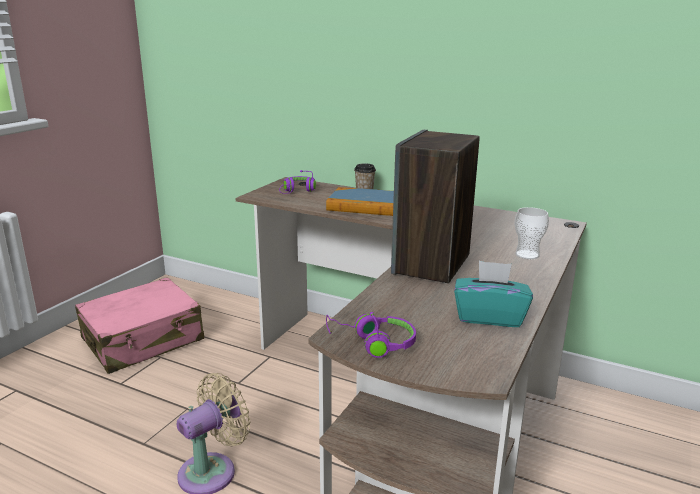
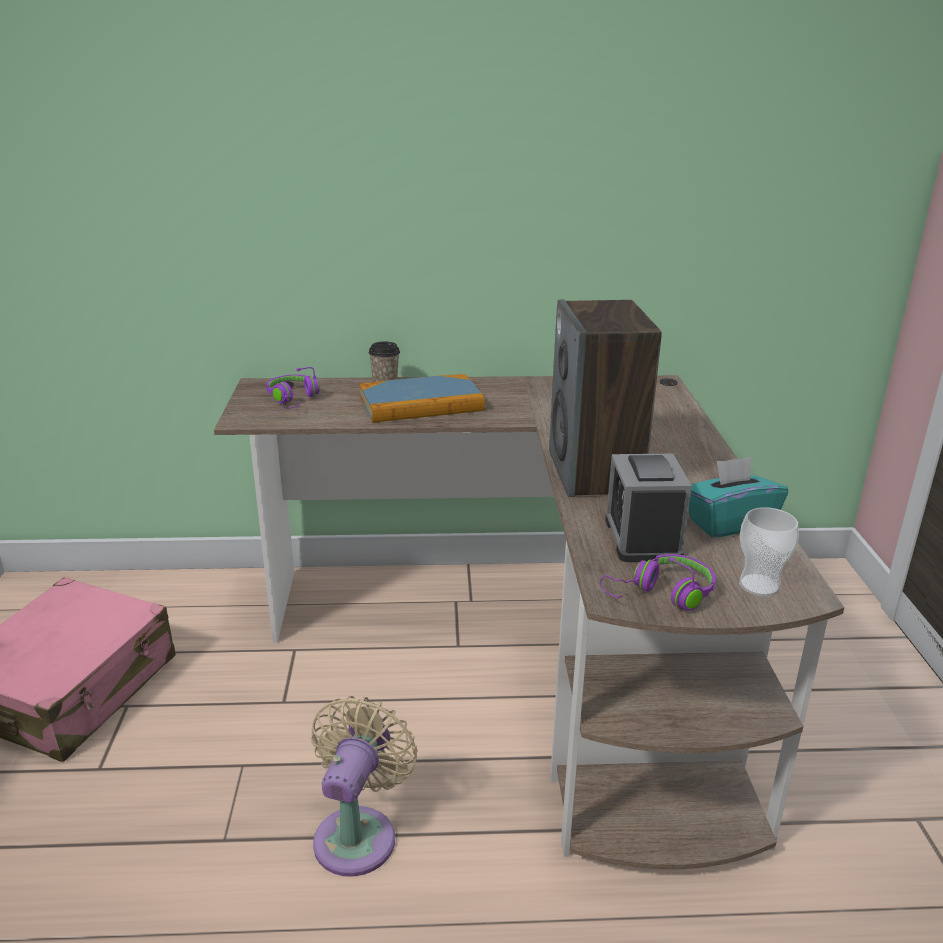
camera: 30 degrees left, 5 degrees up
(408, 309) = (642, 538): none -> alarm clock
(527, 255) = (672, 433): cup -> cup (759, 585)

